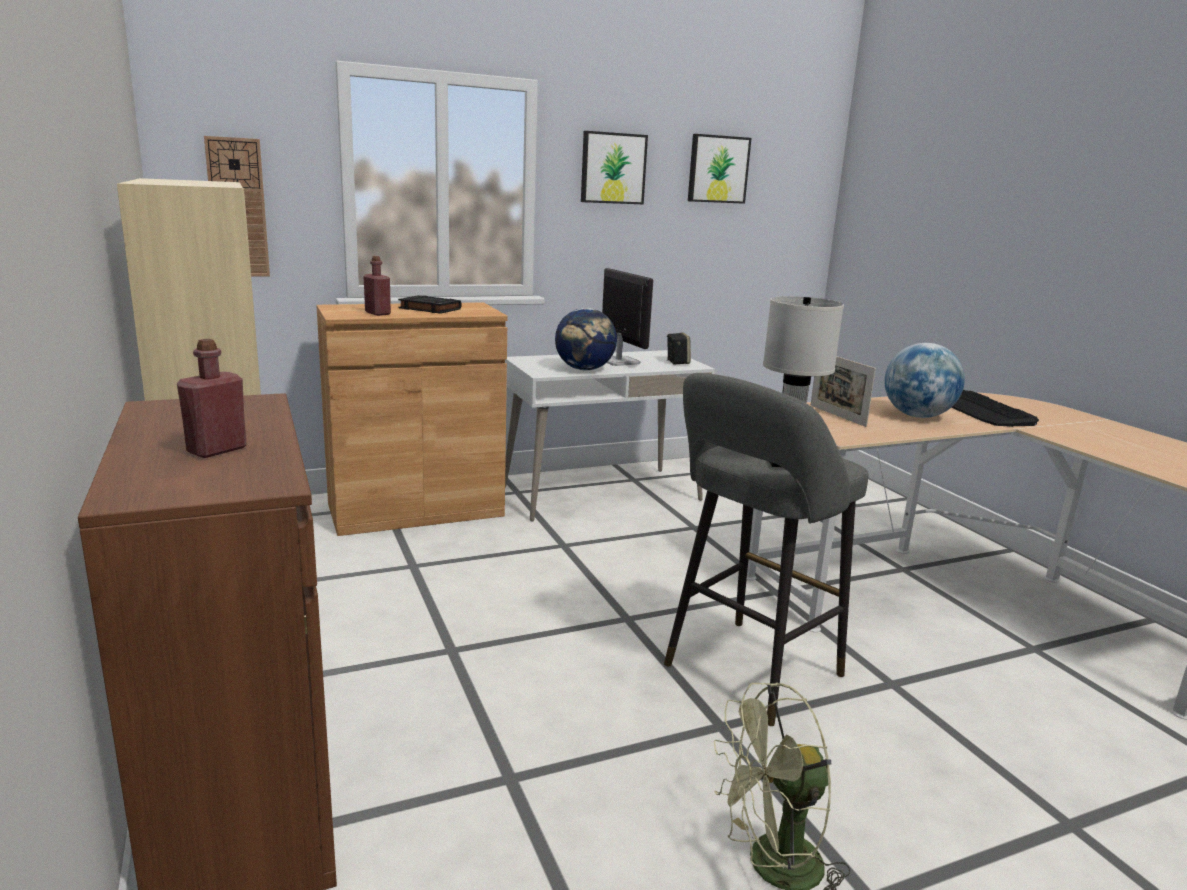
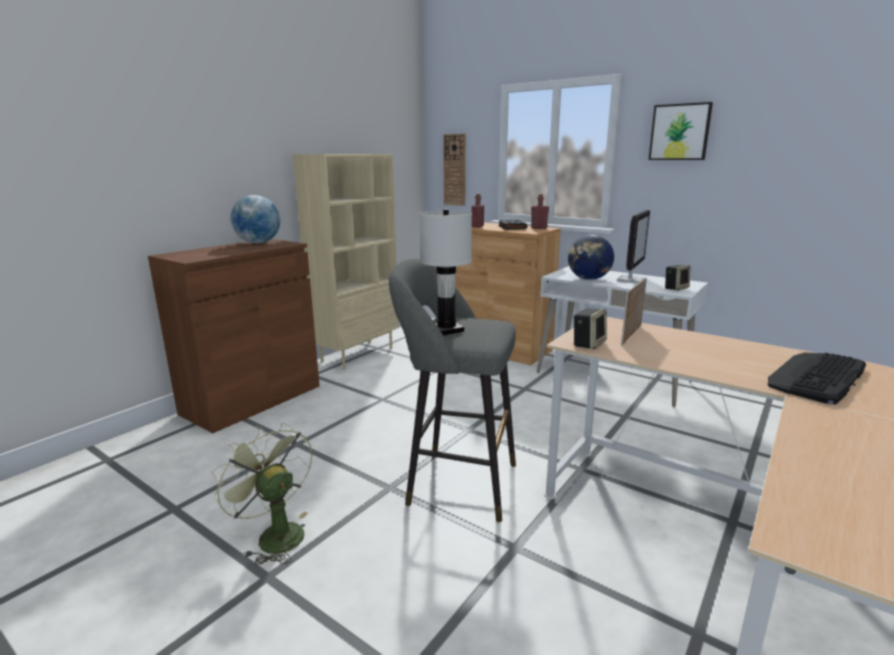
camera: 60 degrees right, 0 degrees up
(217, 450) = (222, 251): red bottle -> red bottle (539, 228)
(717, 169) = (794, 124): picture -> none
(853, 434) = (588, 344): none -> speaker
(917, 416) = (708, 356): globe -> globe (258, 243)

